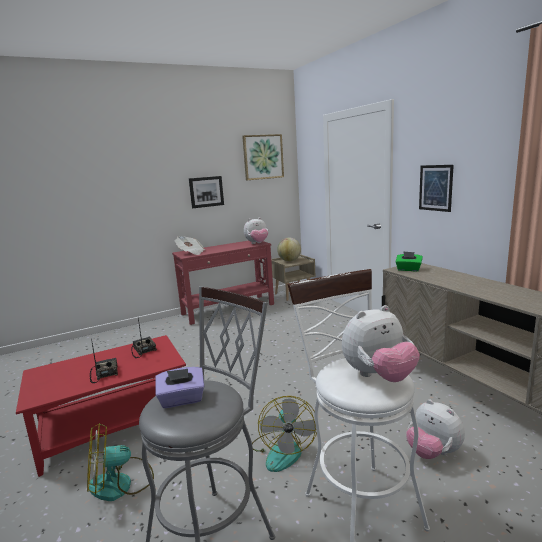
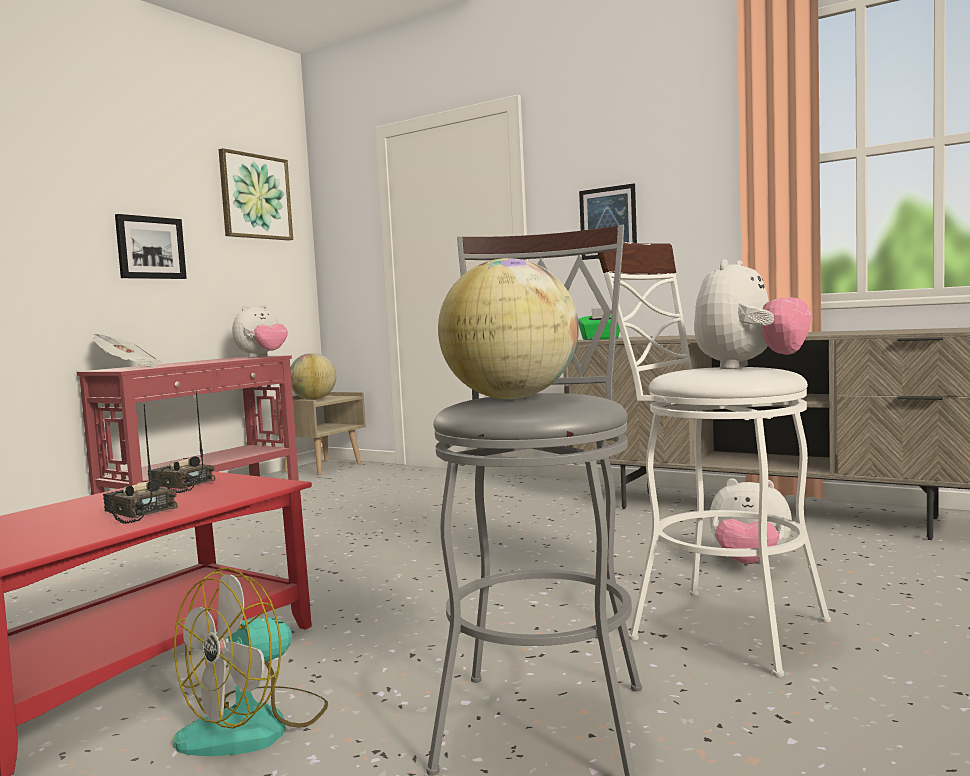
camera: 30 degrees left, 10 degrees down
(182, 400) = (511, 398): purple tissue box -> globe
(282, 450) = (533, 611): fan -> none

